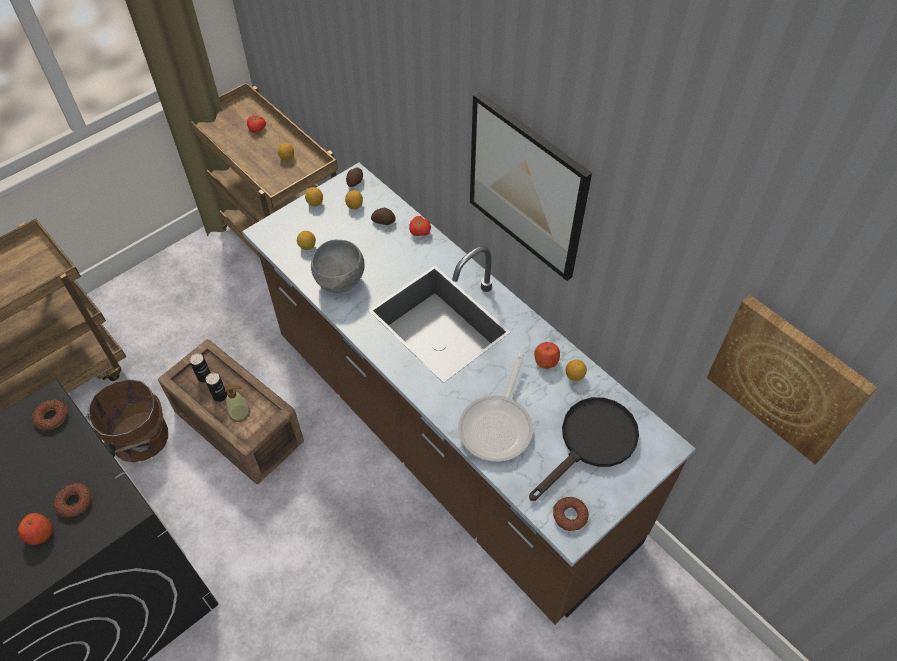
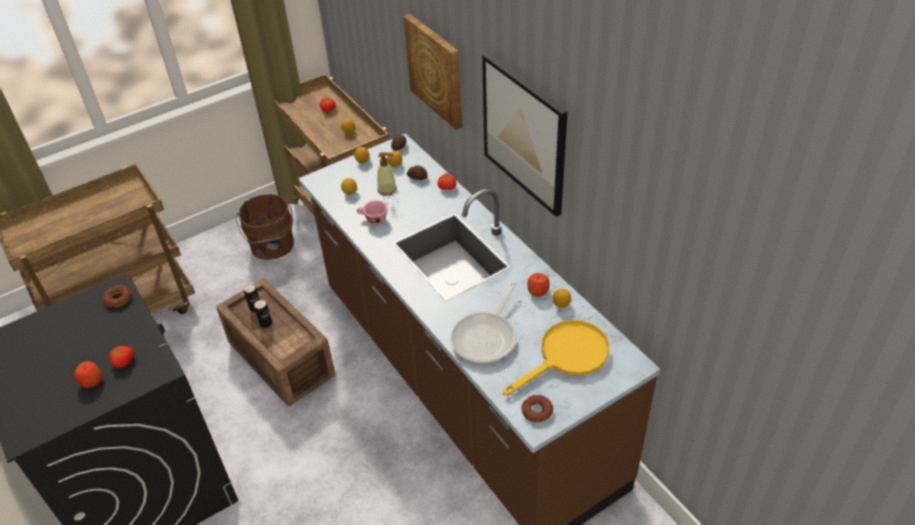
camera: 10 degrees right, 10 degrees down
(74, 502) = (123, 361): donut -> tomato
(140, 439) = (195, 362): brown bucket -> brown bucket (272, 246)
(239, 413) = (280, 338): soap dispenser -> soap dispenser (387, 189)
(341, 281) = (373, 219): grey bowl -> pink cup
(591, 443) = (566, 357): black frying pan -> yellow frying pan
(787, 378) = (717, 280): picture -> picture (436, 70)

